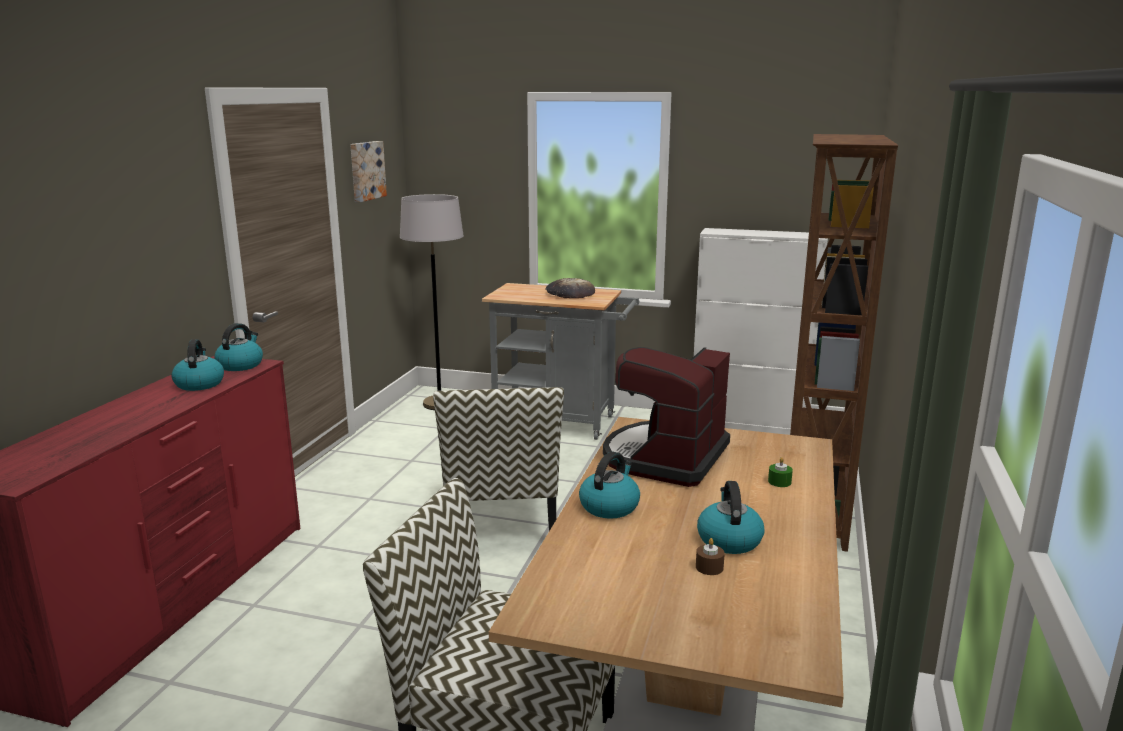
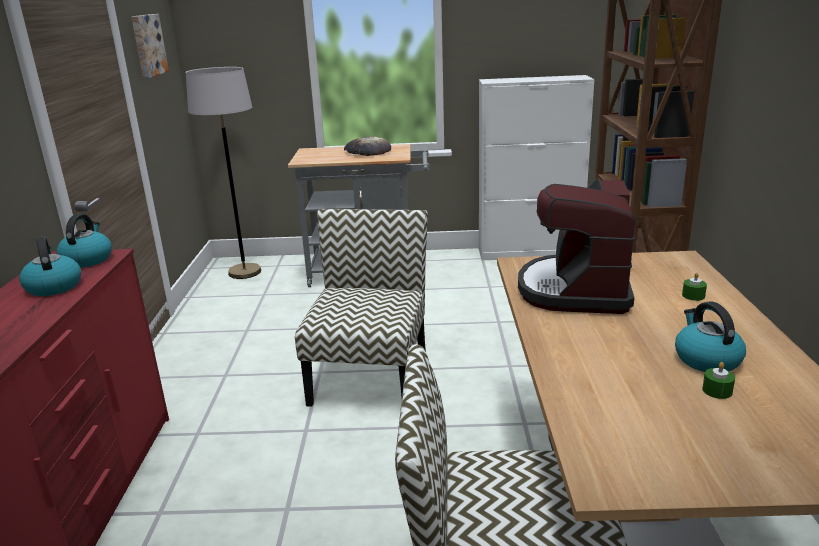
camera: 15 degrees left, 5 degrees up
(502, 523) = (369, 376): chair -> chair turned 150 degrees counterclockwise
(609, 506) = (570, 346): kettle -> none
(709, 567) = (717, 391): brown candle -> green candle

